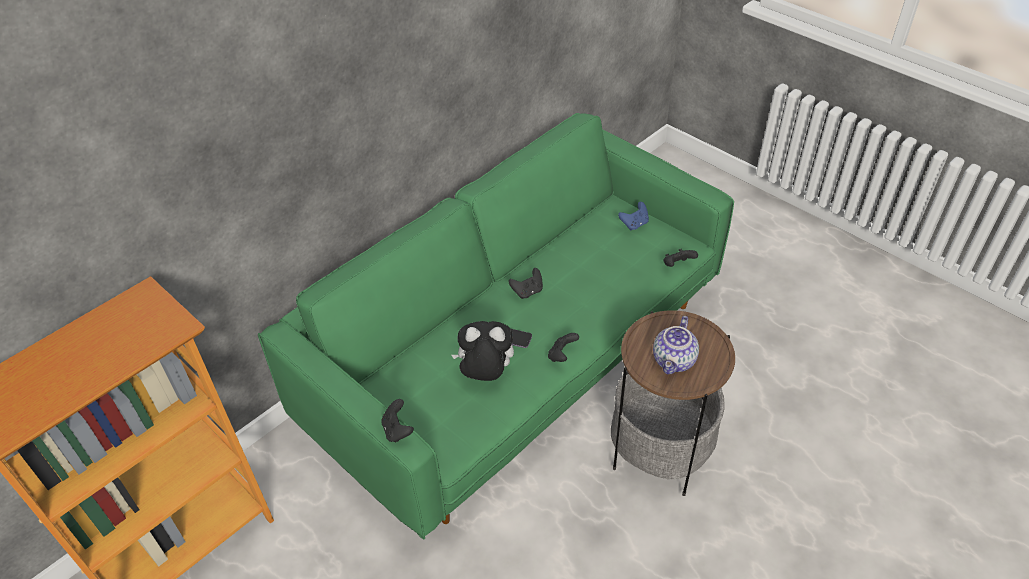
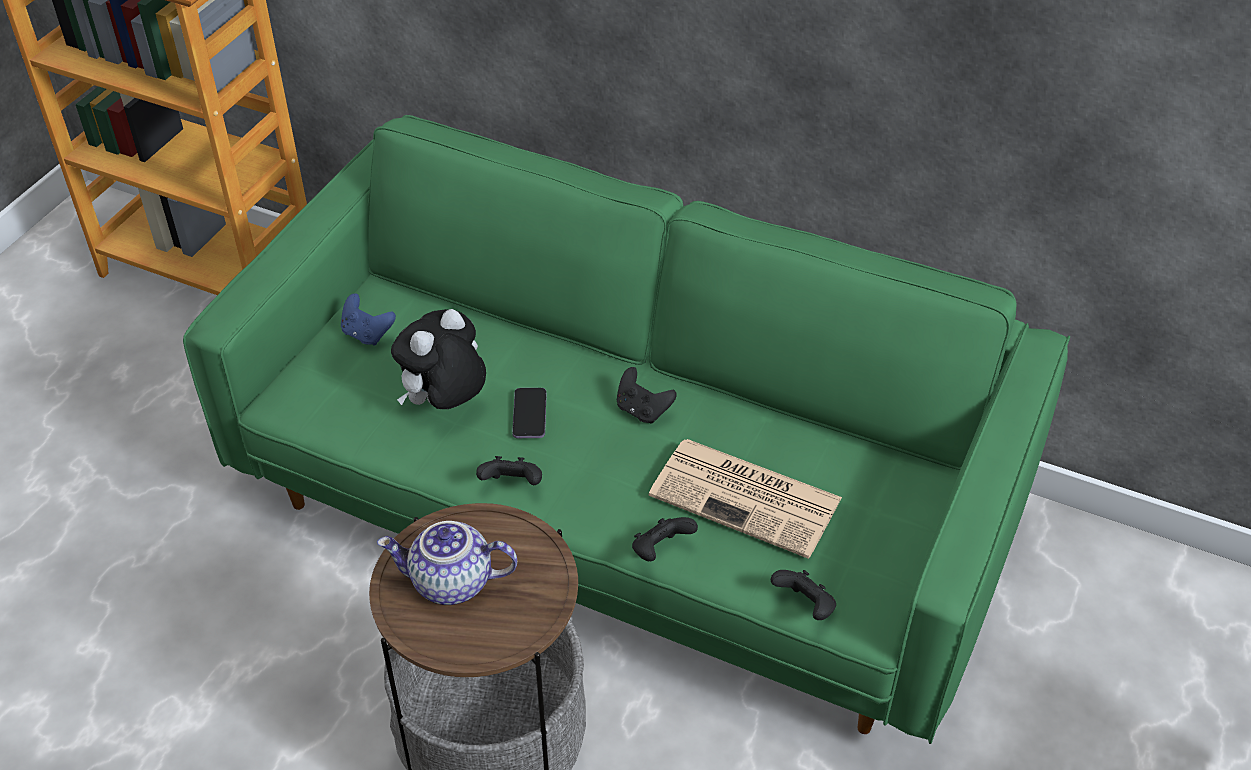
camera: 70 degrees right, 0 degrees up
(397, 430) = (243, 302): black game controller -> black game controller (660, 551)
(485, 374) = (445, 404): plush toy -> plush toy turned 120 degrees counterclockwise
(605, 267) = (748, 498): none -> newspaper
(634, 224) = (890, 518): blue game controller -> blue game controller (367, 334)

